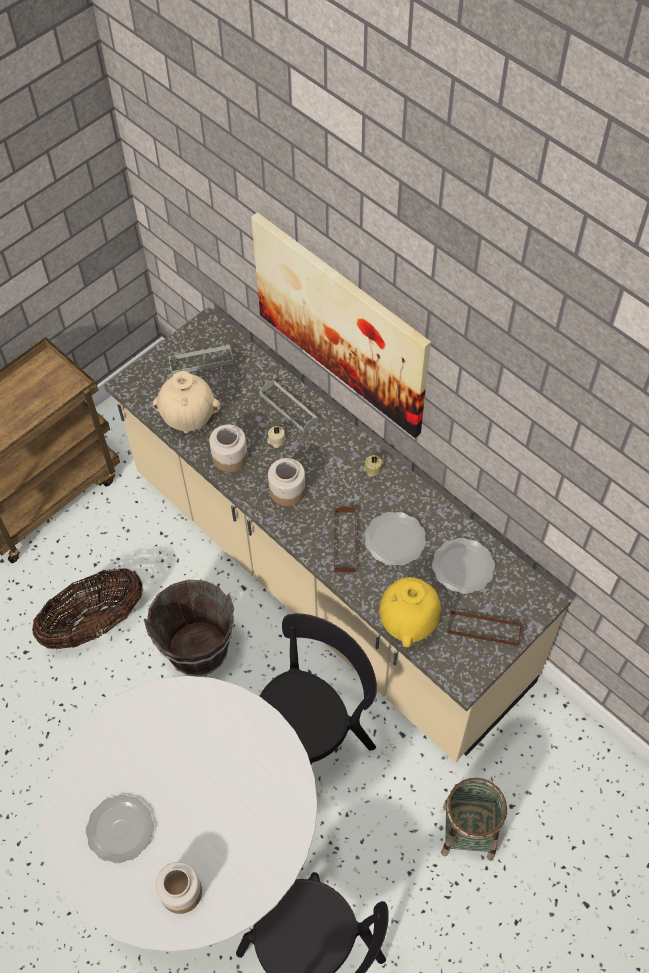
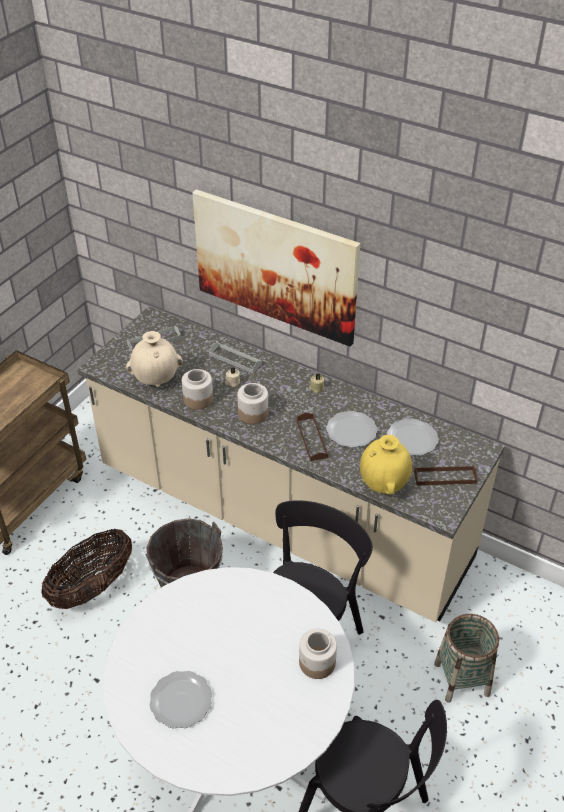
camera: 15 degrees left, 15 degrees down
(181, 892) = (252, 739): jar -> jar (317, 663)

